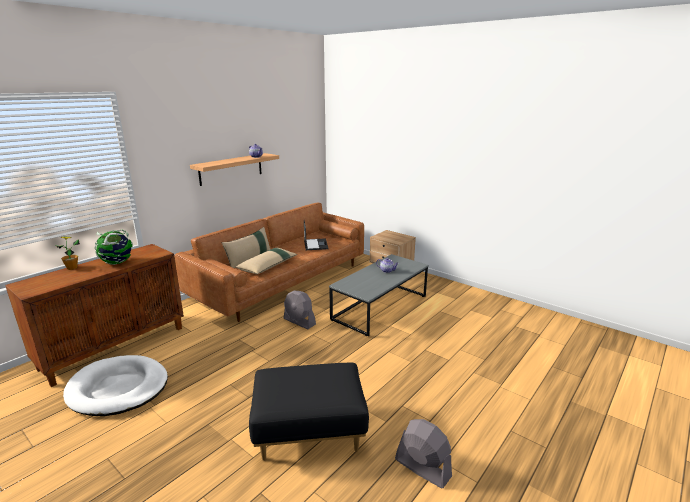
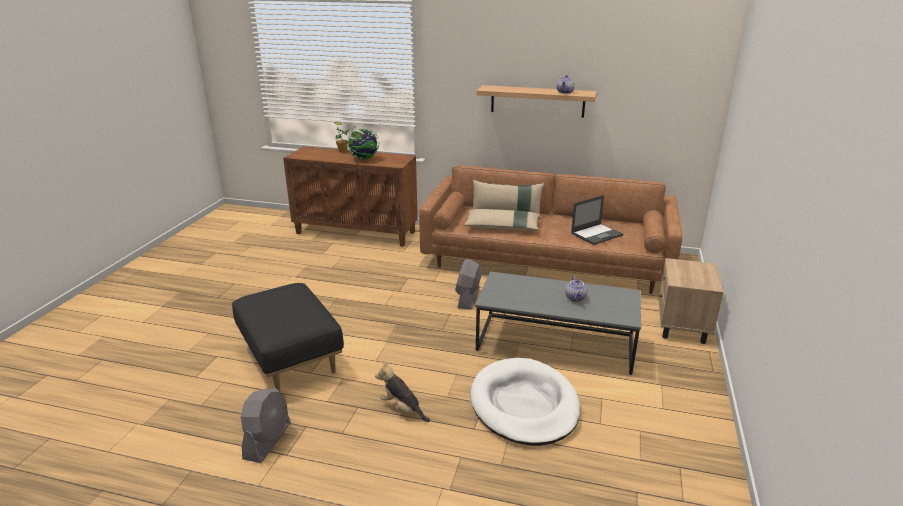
camera: 65 degrees right, 5 degrees up
(118, 388) = (307, 256): white dog bed -> white dog bed (524, 405)
(415, 384) = (402, 409): none -> plush toy

